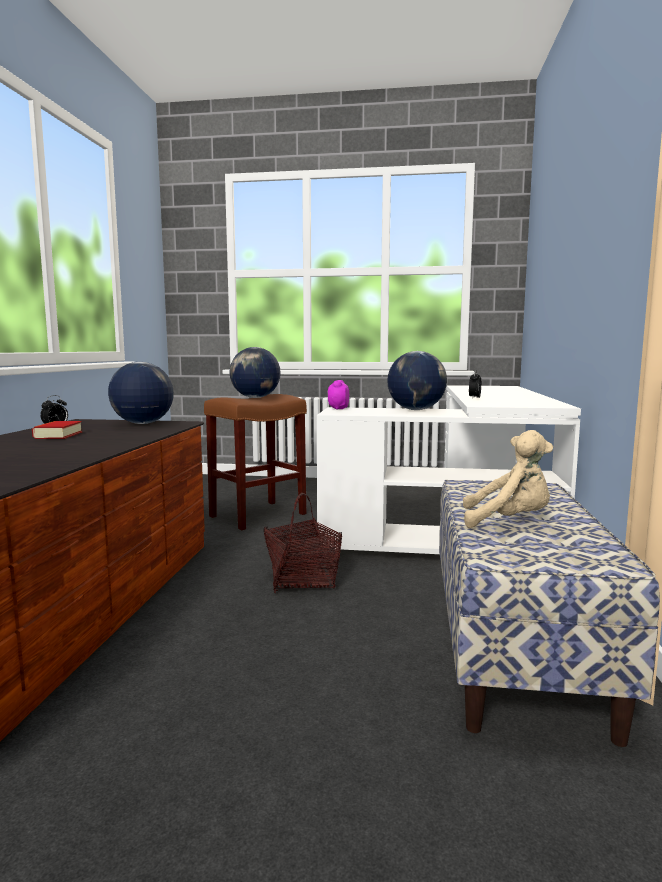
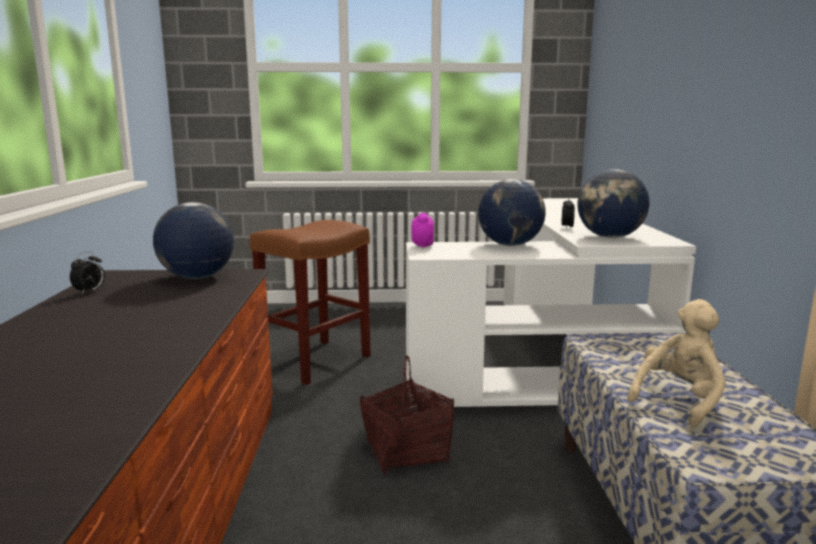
camera: 10 degrees left, 5 degrees up
(58, 435) = (106, 309): book -> none
(255, 398) = (311, 228): globe -> globe (610, 237)
(509, 521) = (679, 400): beige plush toy -> beige plush toy turned 45 degrees counterclockwise

